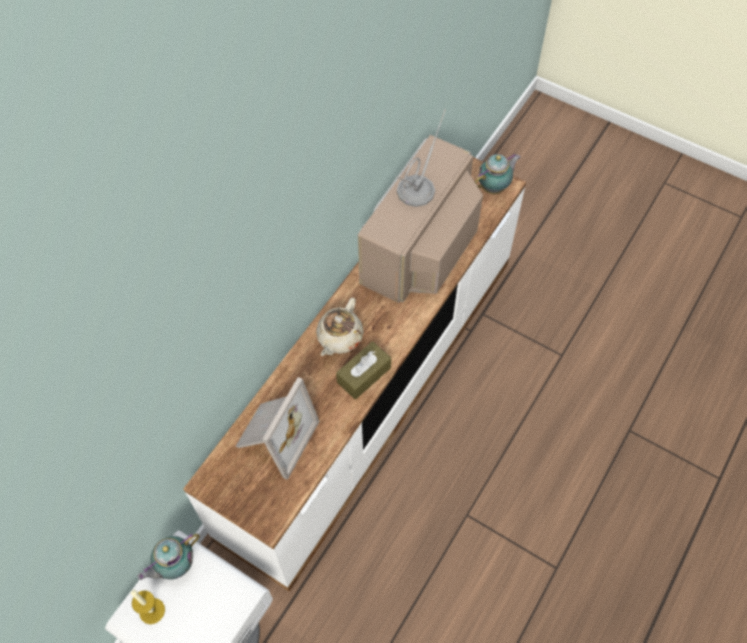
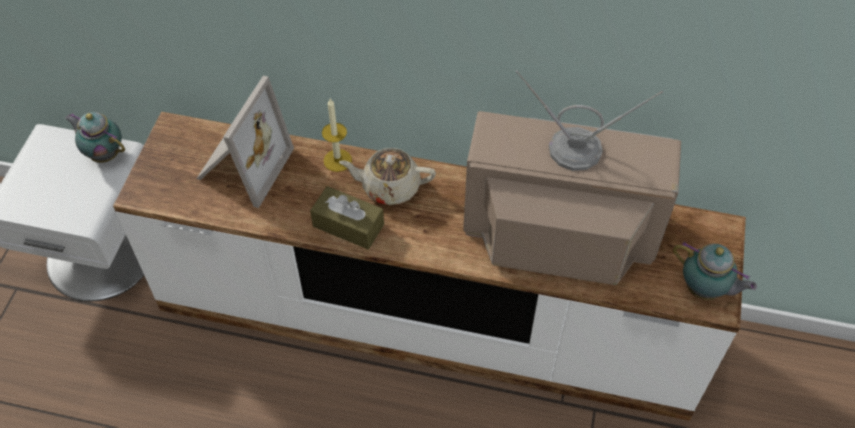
camera: 70 degrees right, 5 degrees down
(152, 611) = (54, 152): candle -> candle (337, 160)
(274, 436) = (242, 166): picture frame -> picture frame turned 75 degrees counterclockwise

